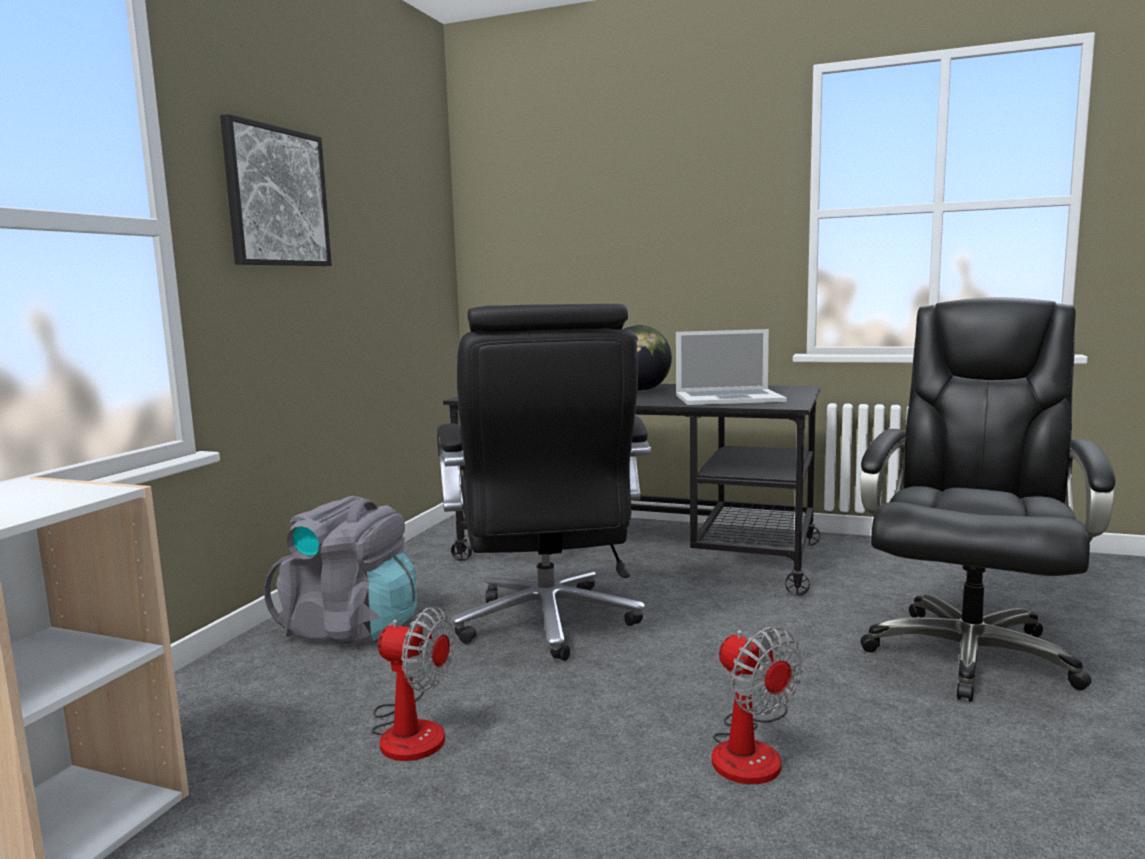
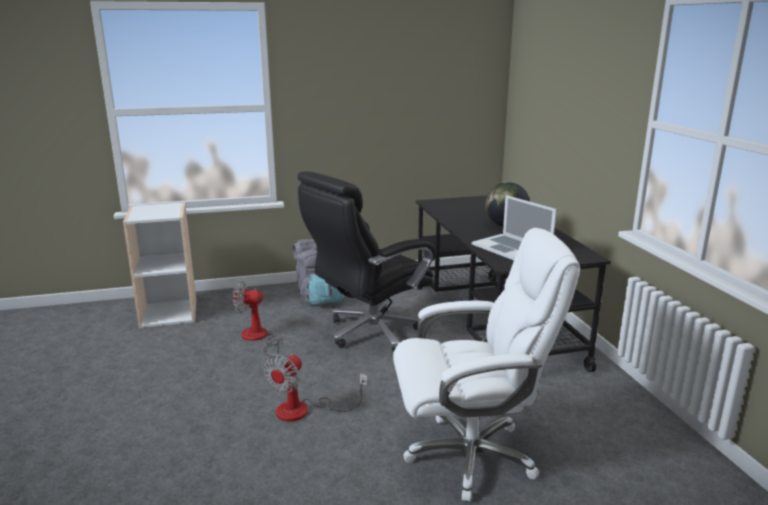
camera: 55 degrees right, 10 degrees up
(276, 197) = (339, 86): picture -> none
(410, 729) = (258, 338): fan -> fan turned 105 degrees clockwise
(969, 657) = (468, 456): black office chair -> white office chair

